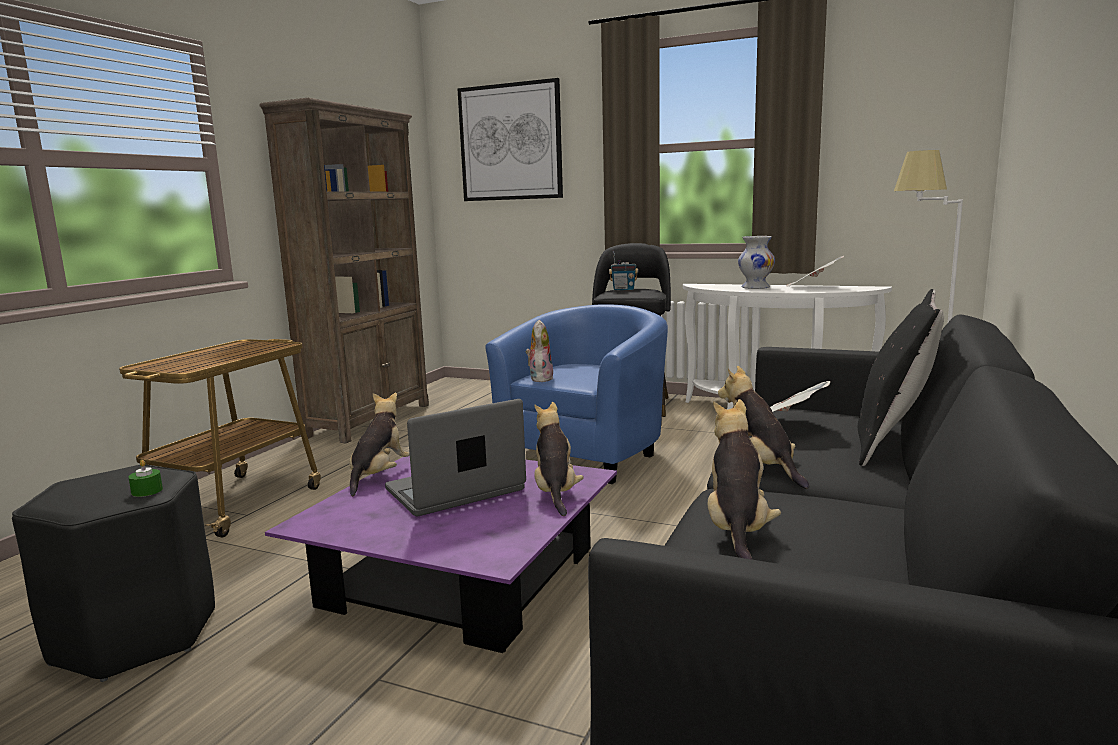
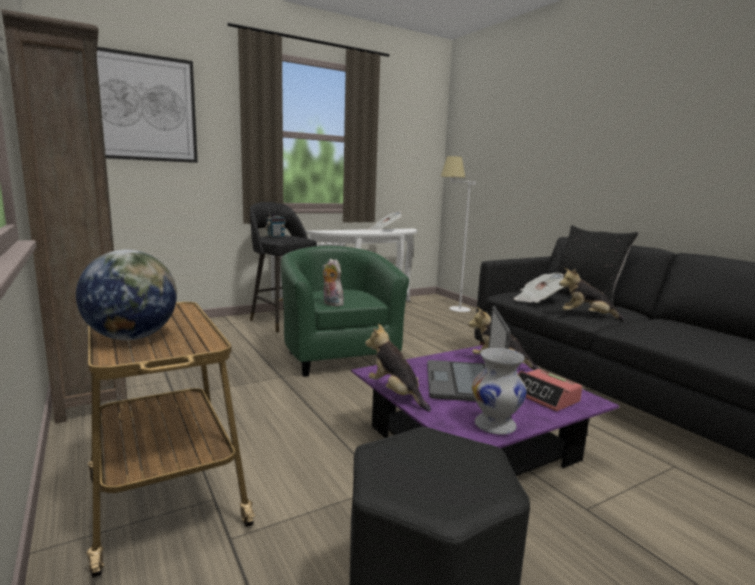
camera: 55 degrees left, 0 degrees up
(147, 491) = (472, 451): green candle -> none
(189, 358) = (132, 337): none -> globe
(471, 535) = (545, 397): none -> alarm clock
(587, 454) = (338, 355): blue armchair -> green armchair
(737, 530) = (679, 338): plush toy -> none
(755, 288) = (360, 231): white vase -> white vase (494, 425)

